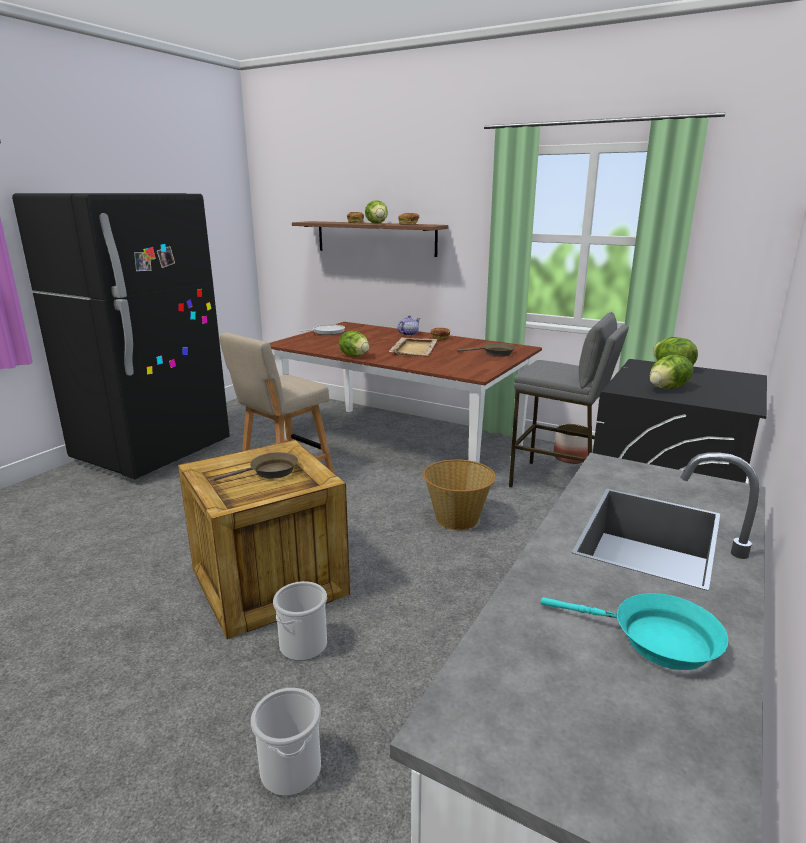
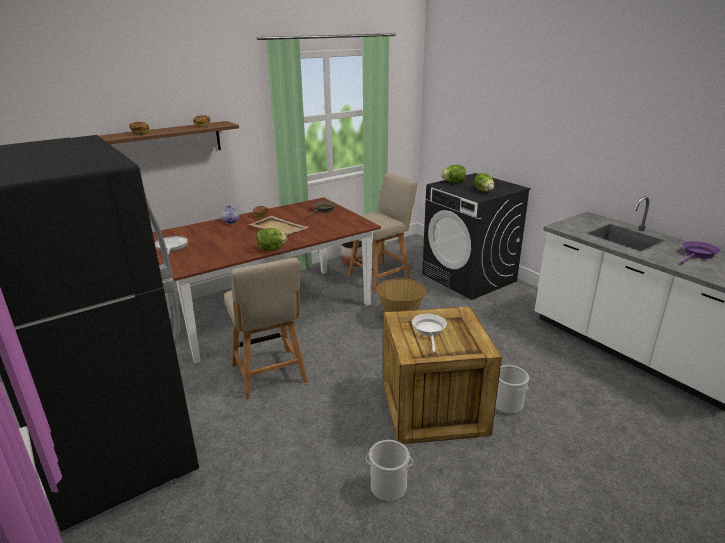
camera: 65 degrees left, 5 degrees up
(270, 472) = (429, 331): brown frying pan -> white frying pan
(290, 769) = (603, 425): bucket -> bucket (388, 487)
(377, 223) = (170, 130): lettuce -> none
(558, 483) = (381, 276): grey stool -> beige chair
(656, 640) = (698, 254): turquoise frying pan -> purple frying pan

